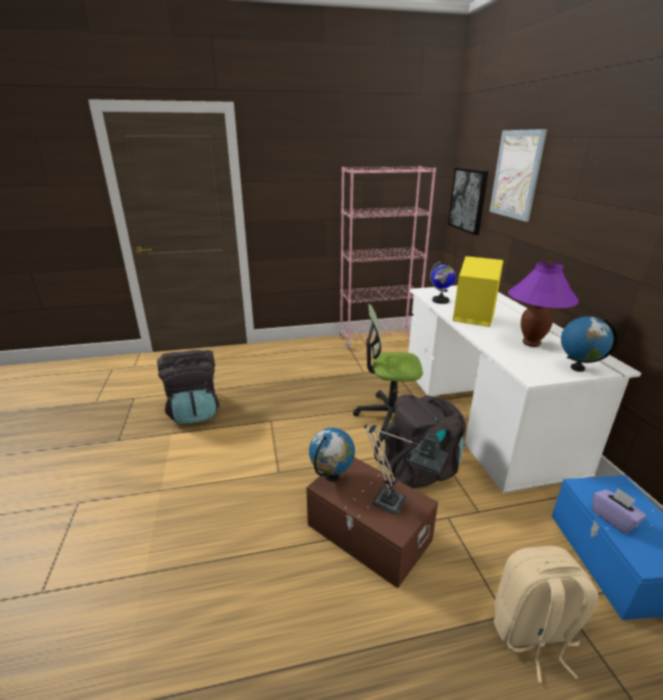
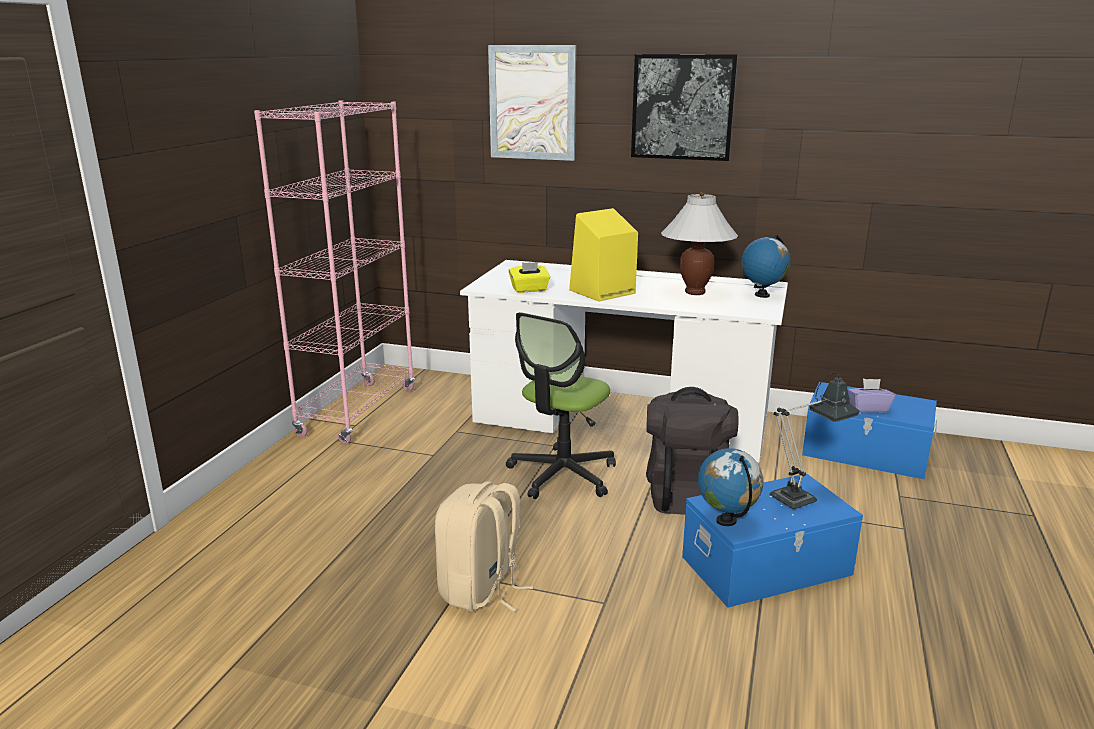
camera: 60 degrees left, 5 degrees down
(194, 411) = (334, 657): black backpack -> none
(368, 534) = (768, 566): brown storage box -> blue storage box
(440, 301) = (529, 289): globe -> yellow tissue box
(468, 200) = (427, 147): picture -> picture (683, 107)
(531, 343) = (695, 292): purple table lamp -> white table lamp
(532, 634) = (926, 523): beige backpack -> beige backpack (481, 590)

